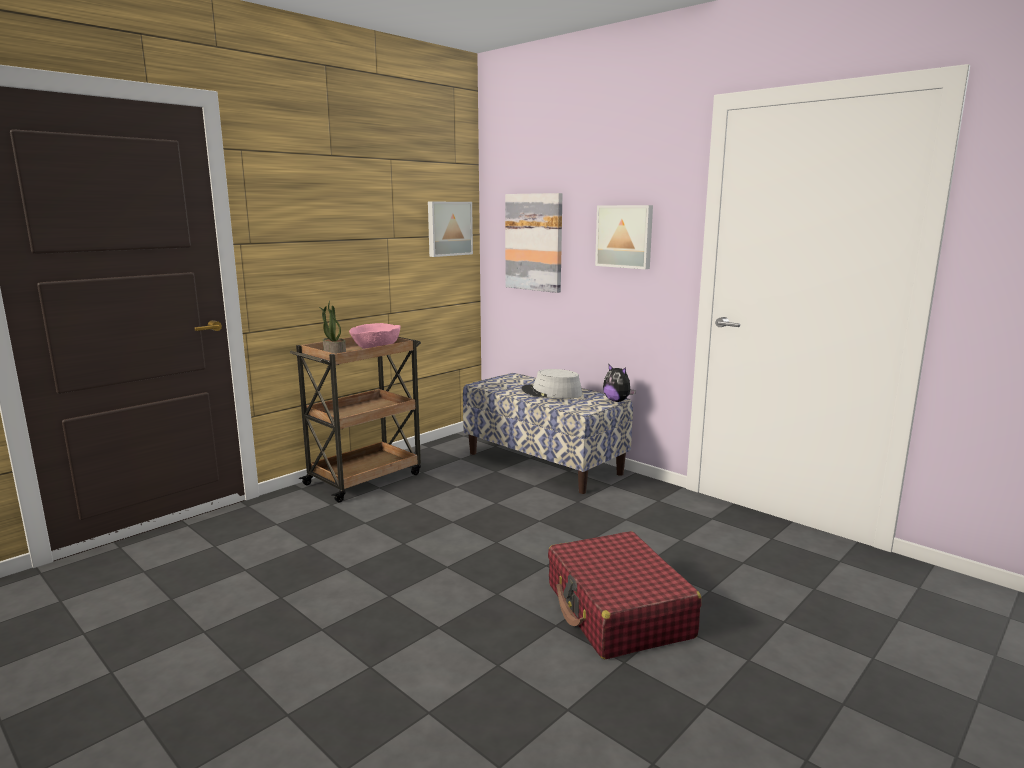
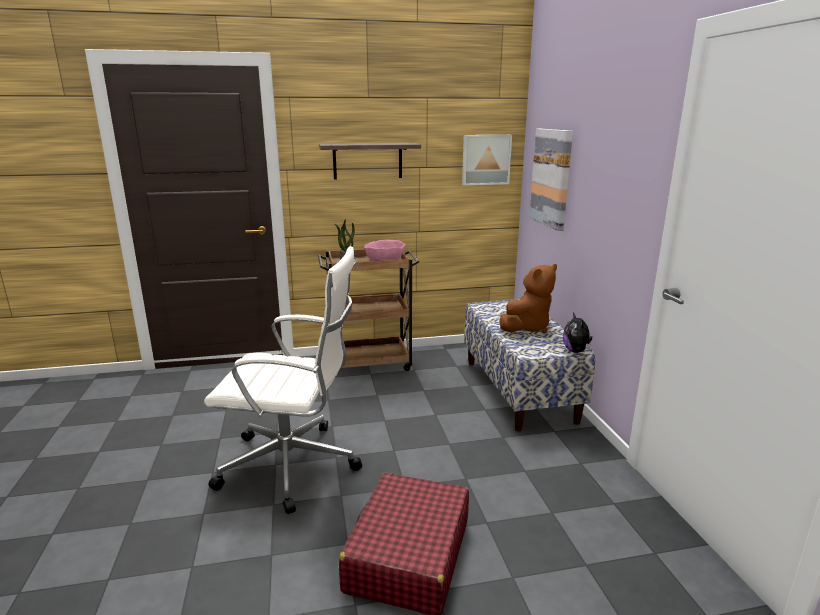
camera: 35 degrees right, 5 degrees up
(335, 231) = (367, 161): none -> shelf
(412, 589) = (293, 466): none -> white office chair
(551, 393) = (527, 327): grey hat -> brown plush toy
(625, 236) = (610, 181): picture -> none

